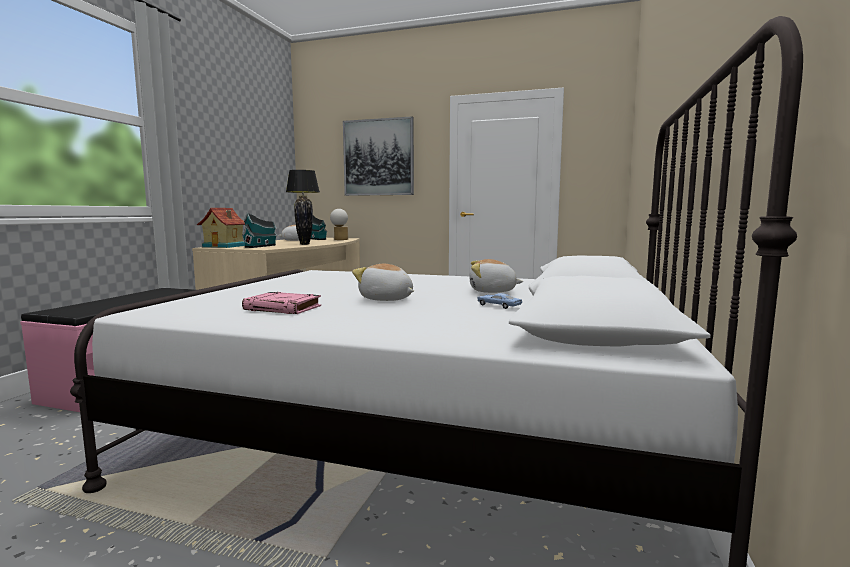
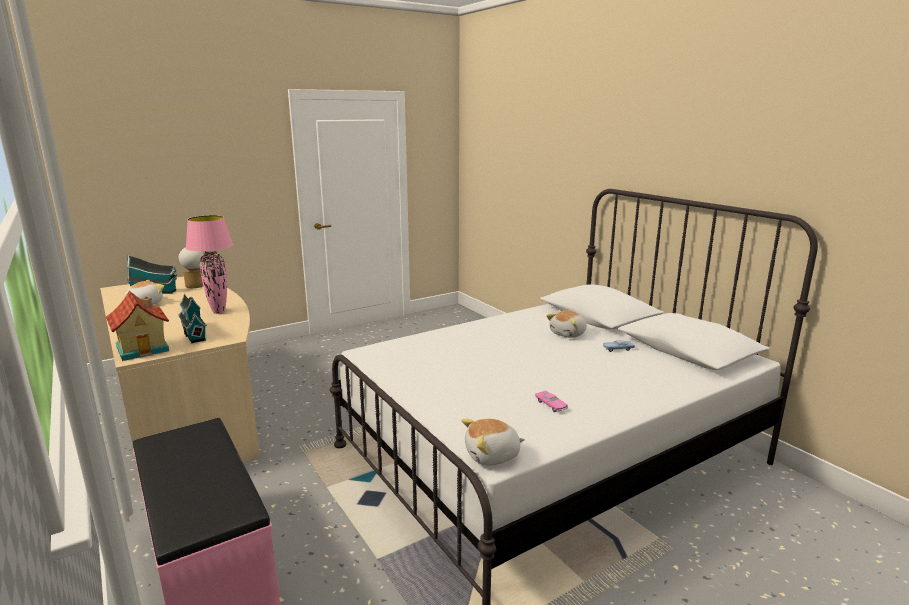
camera: 50 degrees left, 10 degrees up
(283, 308) = (551, 405): pink book -> pink toy car
(304, 244) = (218, 312): black table lamp -> pink table lamp
(378, 157) = (198, 164): picture -> none
(386, 299) = (557, 368): plush toy -> plush toy (492, 456)

